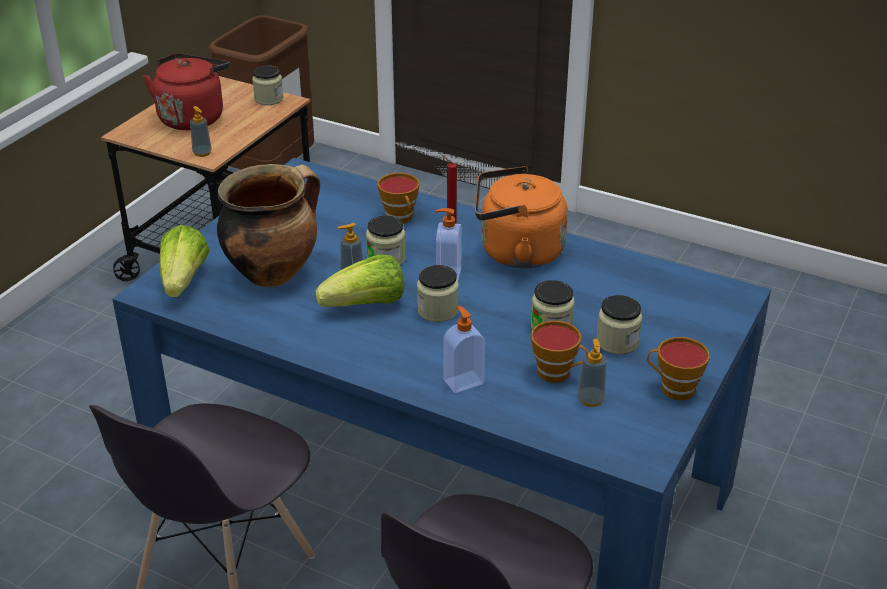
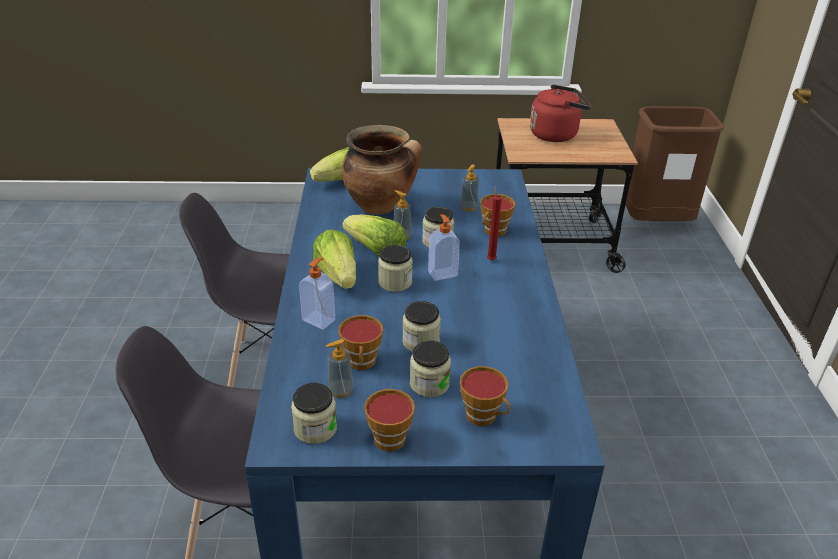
camera: 60 degrees right, 0 degrees up
(202, 153) = (521, 151): soap dispenser -> soap dispenser (469, 207)
(269, 99) = (614, 149): jar -> jar (315, 428)
(390, 345) = (338, 276): none -> lettuce
(516, 252) = (504, 295): orange kettle -> none
(681, 326) = (484, 417): none -> cup

